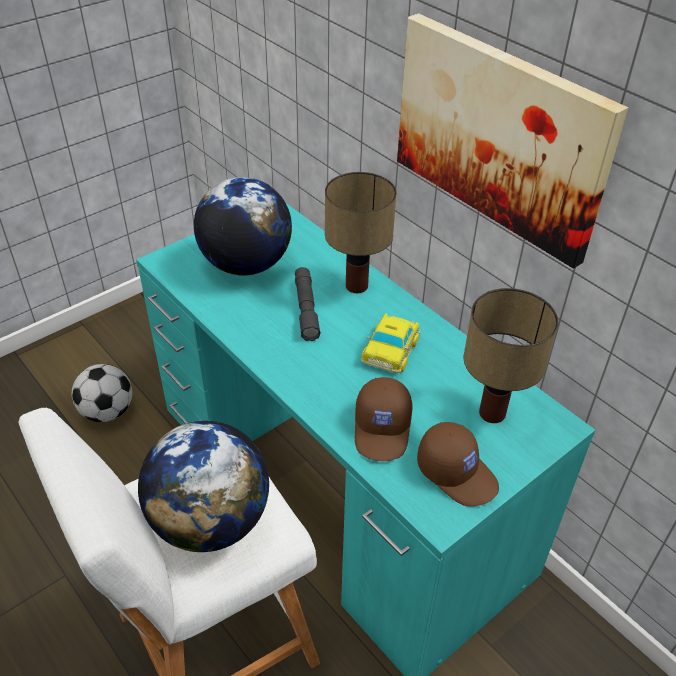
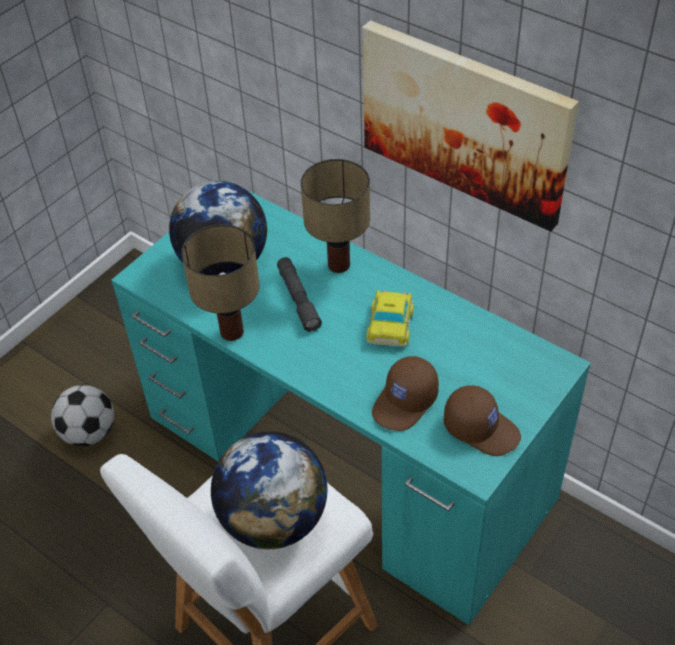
camera: 10 degrees left, 5 degrees up
(383, 429) = (405, 402): brown cap -> brown cap turned 45 degrees clockwise
(493, 412) = (498, 365): table lamp -> table lamp (232, 331)

